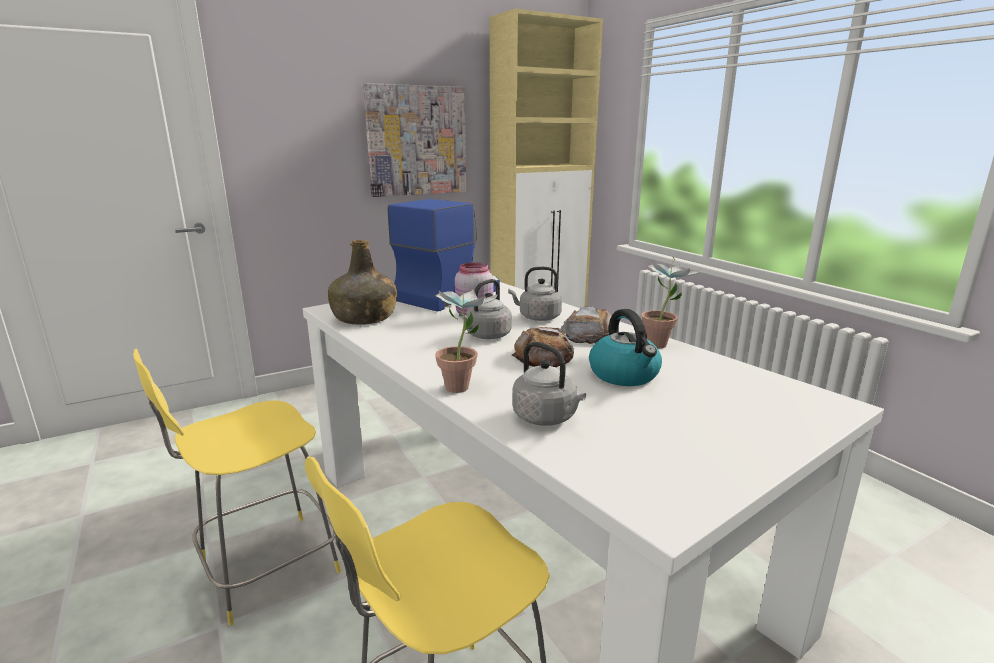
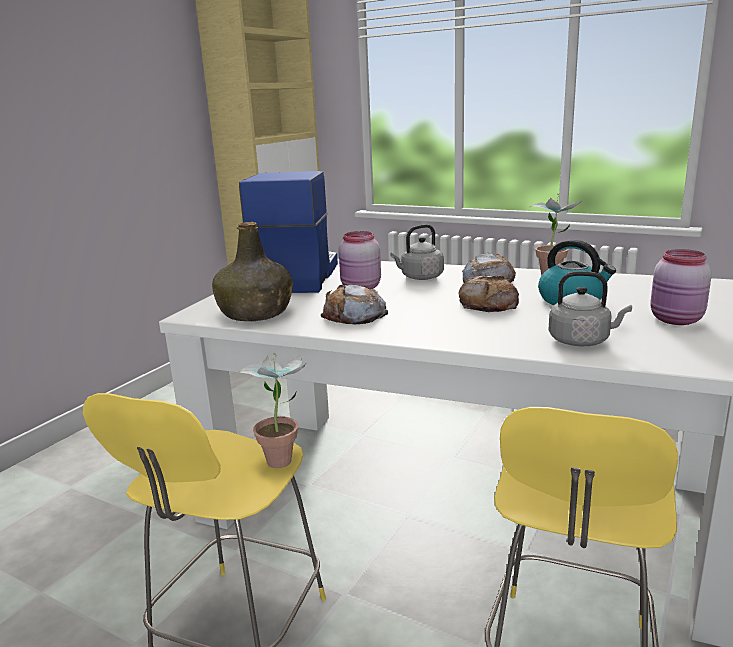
camera: 30 degrees left, 0 degrees up
(417, 141) = (137, 115): picture -> none
(423, 337) = (354, 315): none -> bread
(464, 385) = (474, 338): potted plant -> potted plant (283, 456)
(486, 336) = (409, 300): grey kettle -> none
(687, 428) = (676, 320): none -> pink jar

